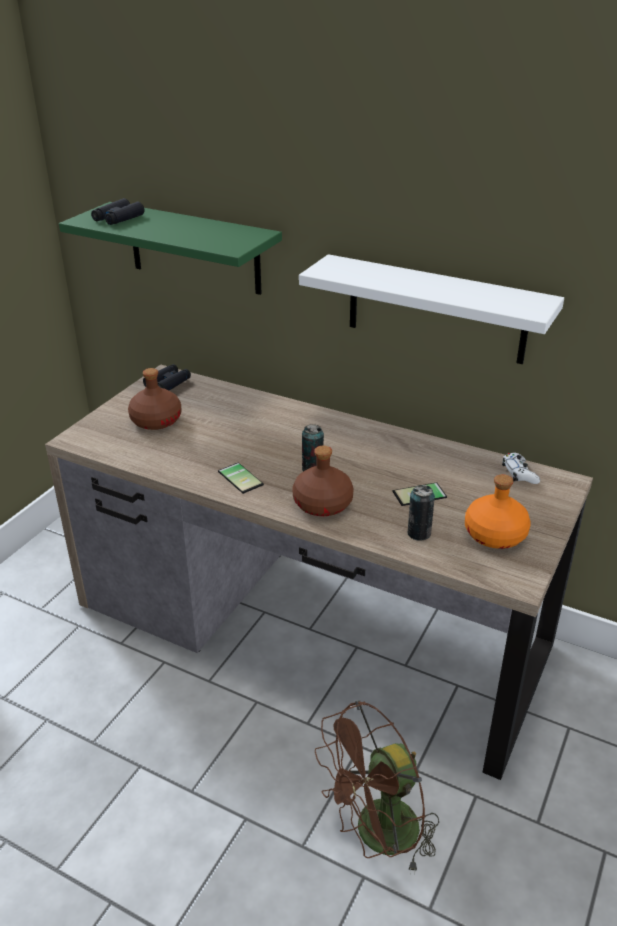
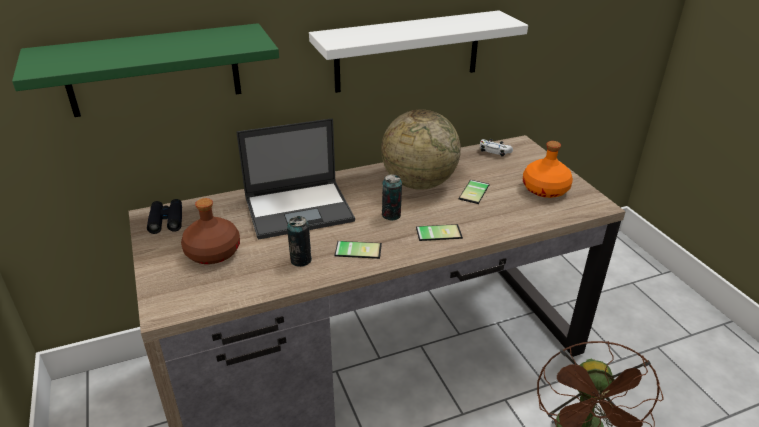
camera: 50 degrees left, 0 degrees up
(118, 218) = (77, 57): black binoculars -> none
(259, 424) = (300, 209): none -> laptop
(322, 504) = (438, 231): brown bottle -> phone
(385, 459) = (418, 183): none -> globe
(419, 533) = (515, 212): can -> can (300, 260)

